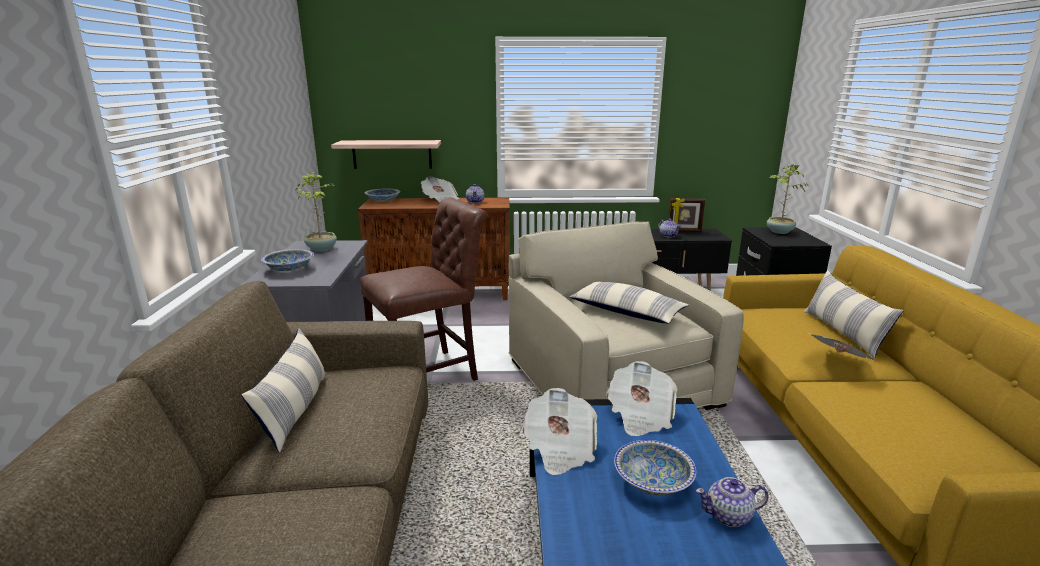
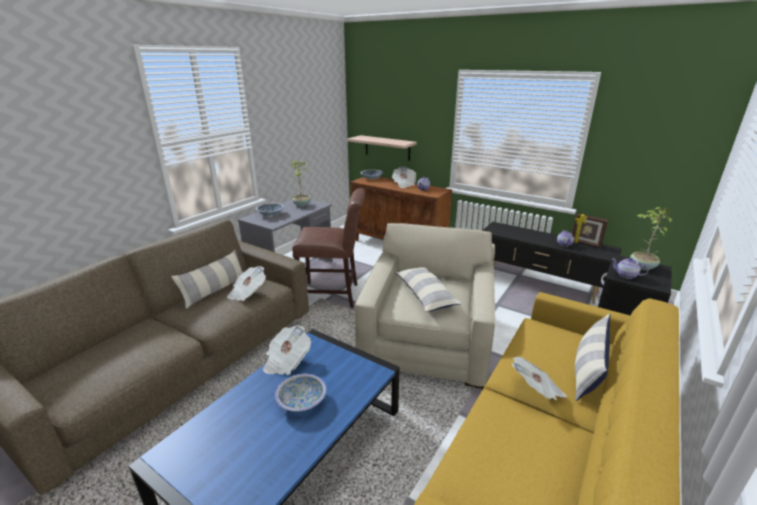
camera: 35 degrees right, 5 degrees up
(640, 415) = (352, 363): newspaper -> newspaper (247, 293)
(729, 516) = (309, 440): teapot -> teapot (626, 275)

